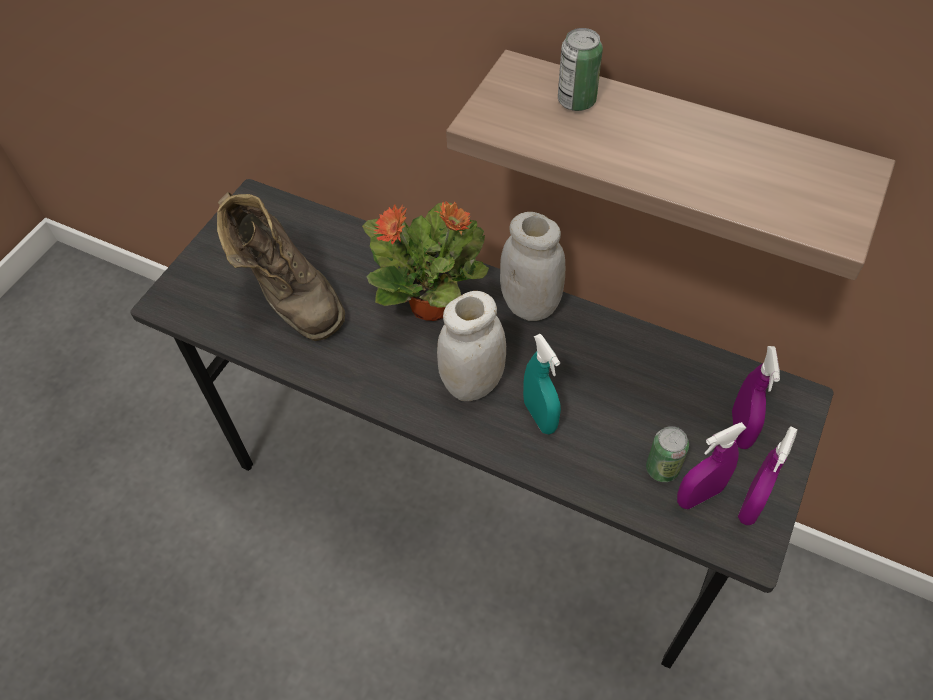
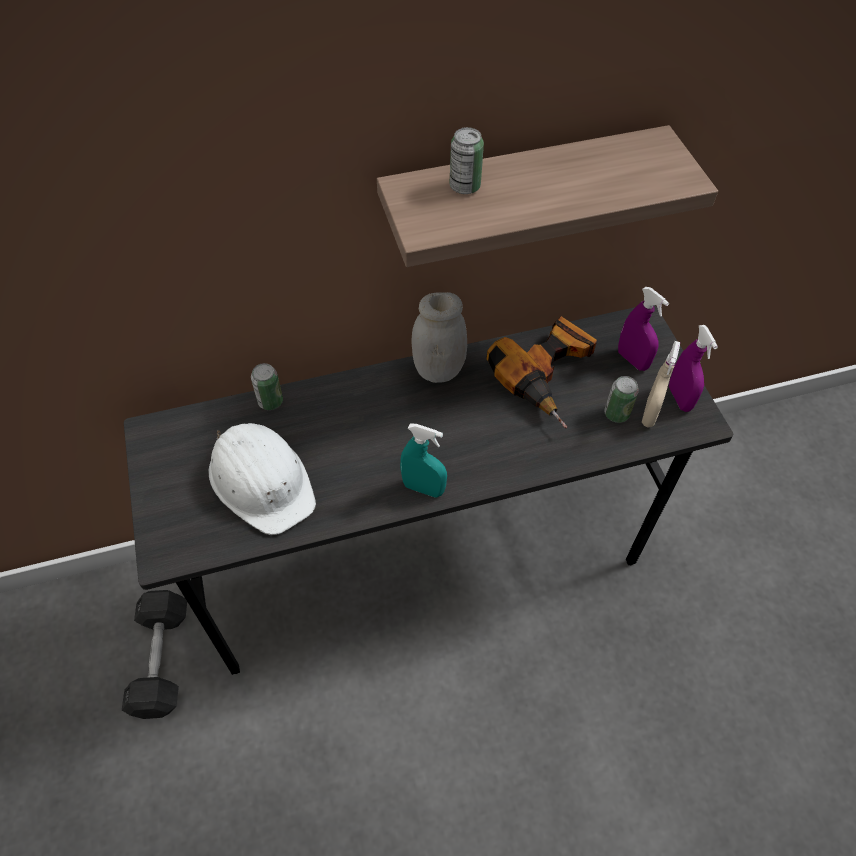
camera: 45 degrees left, 0 degrees up
(208, 415) = (161, 660): none -> grey dumbbell
(289, 296) = (262, 480): brown boot -> white hard hat
(363, 236) = (270, 401): none -> can
(432, 305) = (374, 414): potted plant -> none
(473, 383) = (456, 445): white jar -> none
(540, 416) = (518, 435): turquoise spray bottle -> turquoise spray bottle (423, 488)
(633, 383) = (549, 375): none -> power drill
(699, 495) = (649, 414): purple spray bottle -> beige spray bottle

